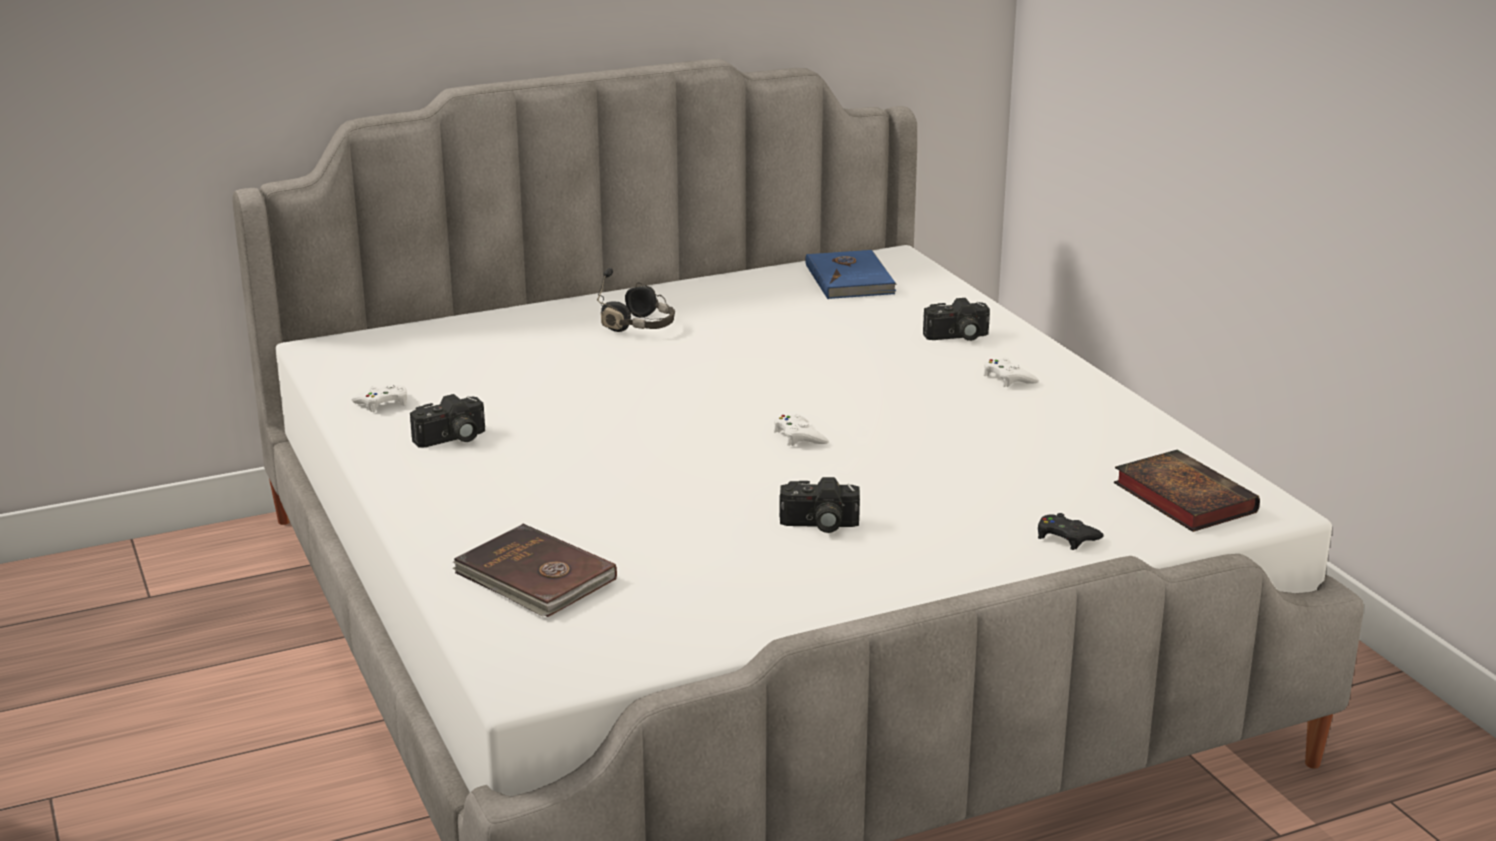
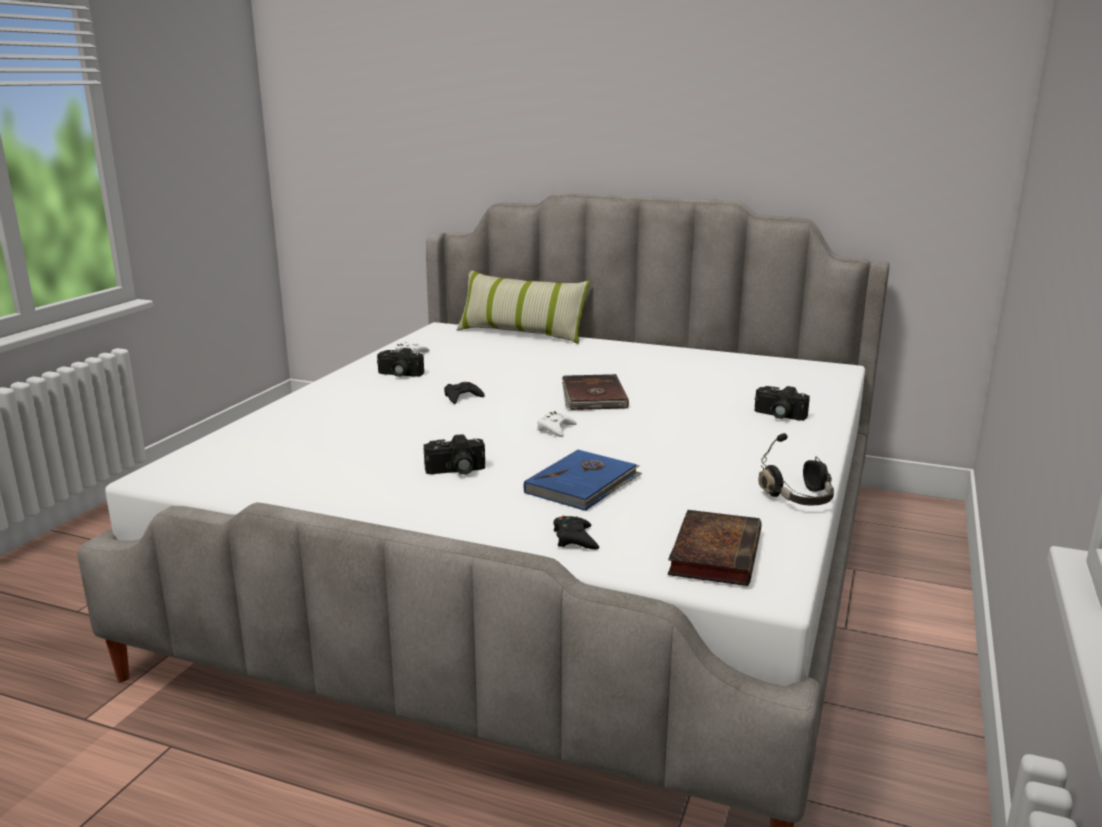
camera: 45 degrees right, 5 degrees down
(453, 321) = (521, 333): none -> pillow
(534, 578) = (278, 438): brown book -> brown book (592, 396)
(608, 439) = (462, 397): none -> black game controller
(640, 326) = (603, 359): black headphones -> black headphones (799, 498)
(819, 525) = (455, 471): camera -> camera turned 60 degrees counterclockwise
(851, 279) = (780, 371): blue book -> blue book (583, 484)
(1008, 378) = (758, 445): white game controller -> none

